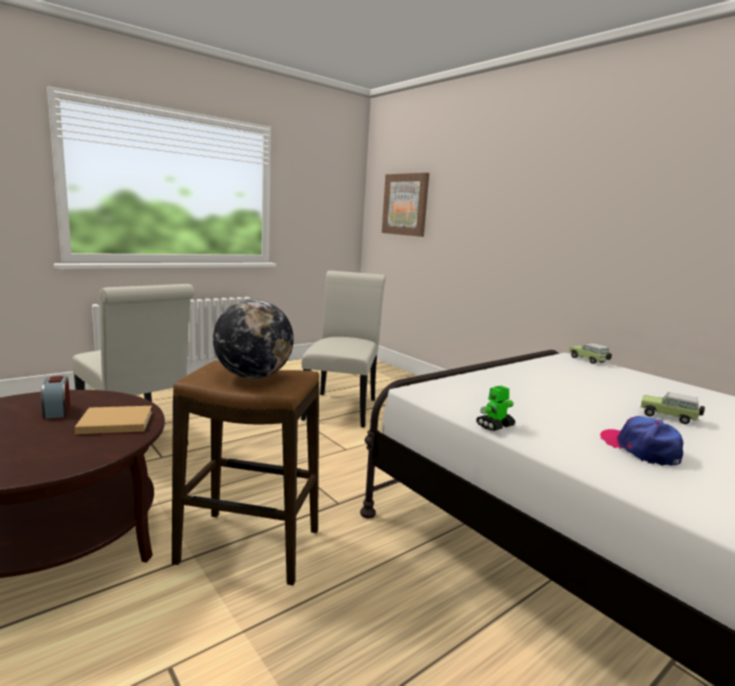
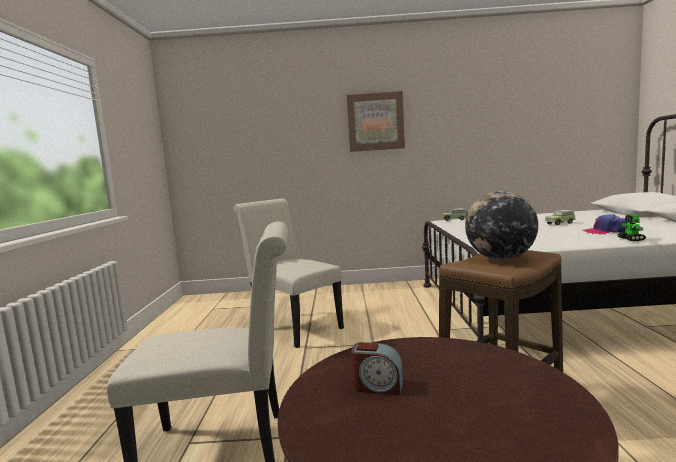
camera: 50 degrees left, 5 degrees down
(113, 422) = (439, 358): beige book -> none
(405, 204) = (226, 141): picture -> picture (375, 122)
(494, 426) = (570, 244): toy robot -> toy robot (631, 239)

